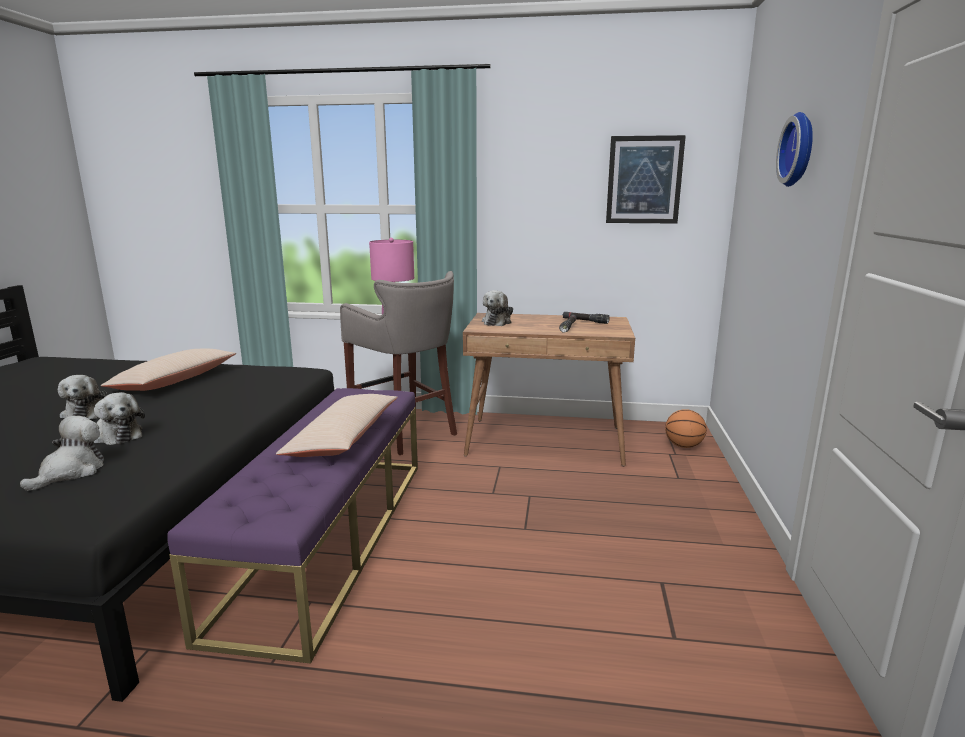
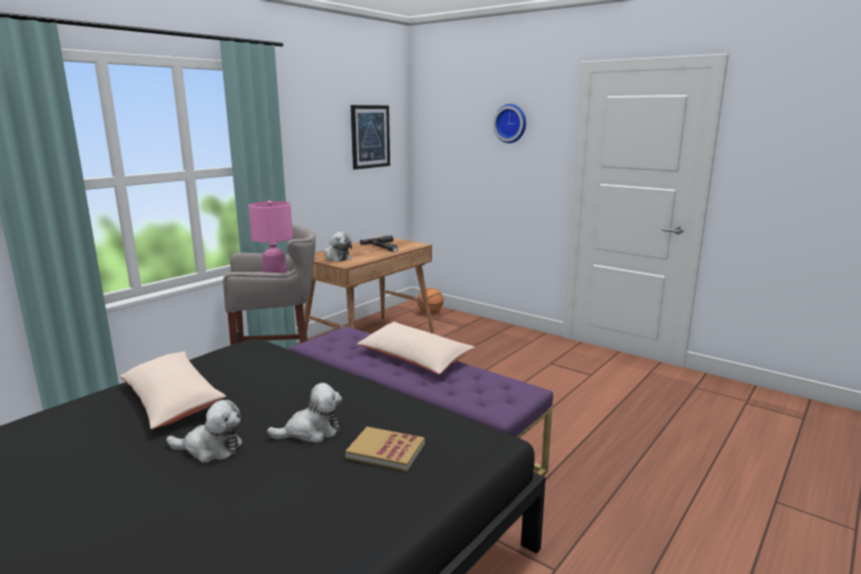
camera: 60 degrees left, 0 degrees up
(71, 472) = (386, 451): plush toy -> book

